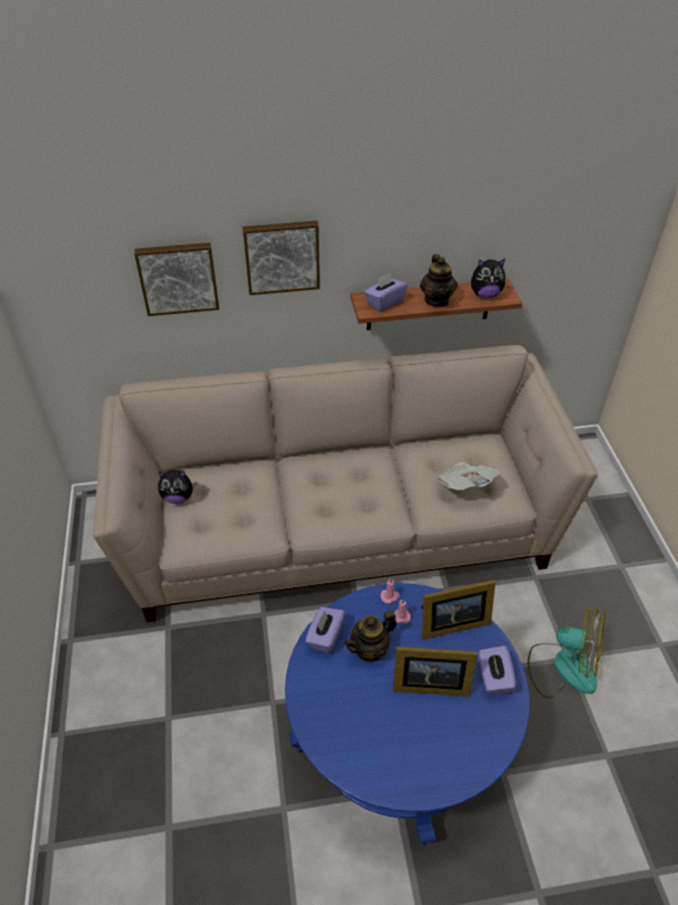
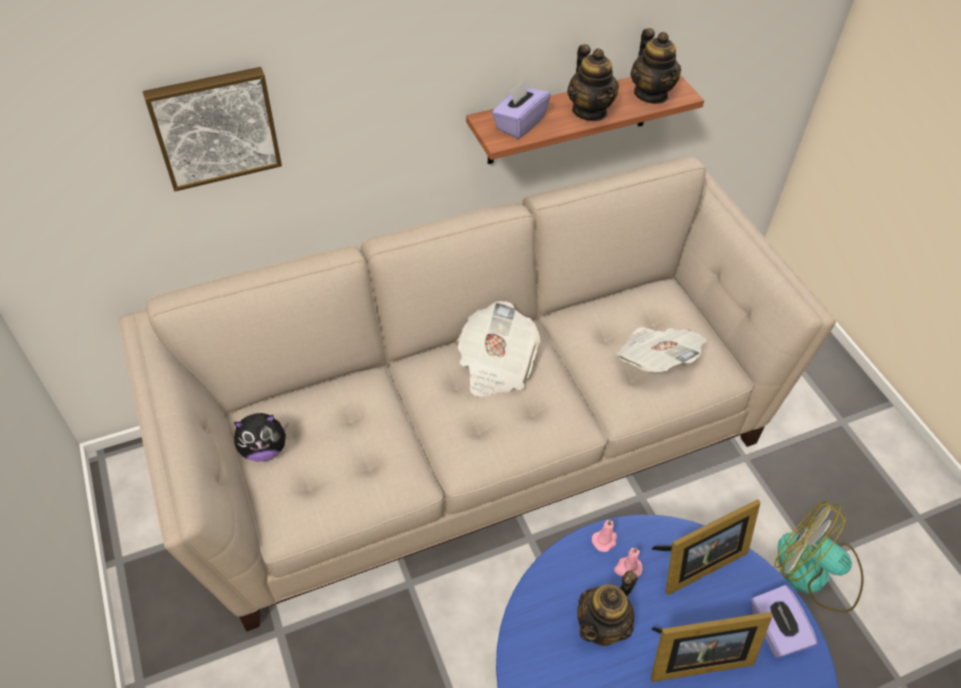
camera: 15 degrees left, 5 degrees up
(282, 256) = (368, 74): picture -> none
(325, 636) = (535, 620): purple tissue box -> none
(349, 470) = (495, 365): none -> newspaper
(485, 294) = (651, 94): plush toy -> teapot
(563, 667) = (814, 573): fan -> fan turned 150 degrees counterclockwise

